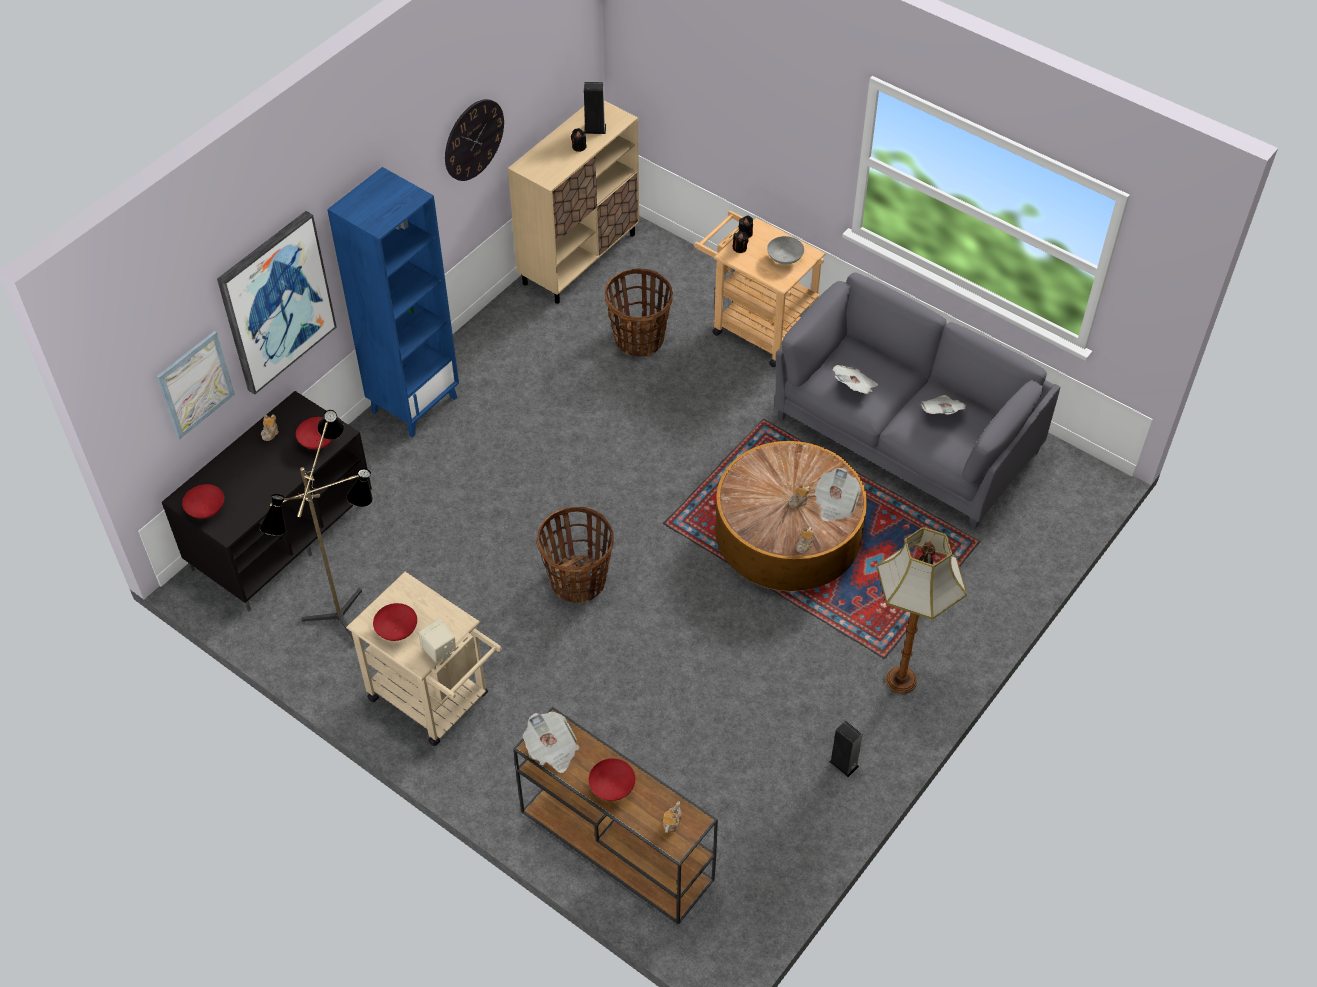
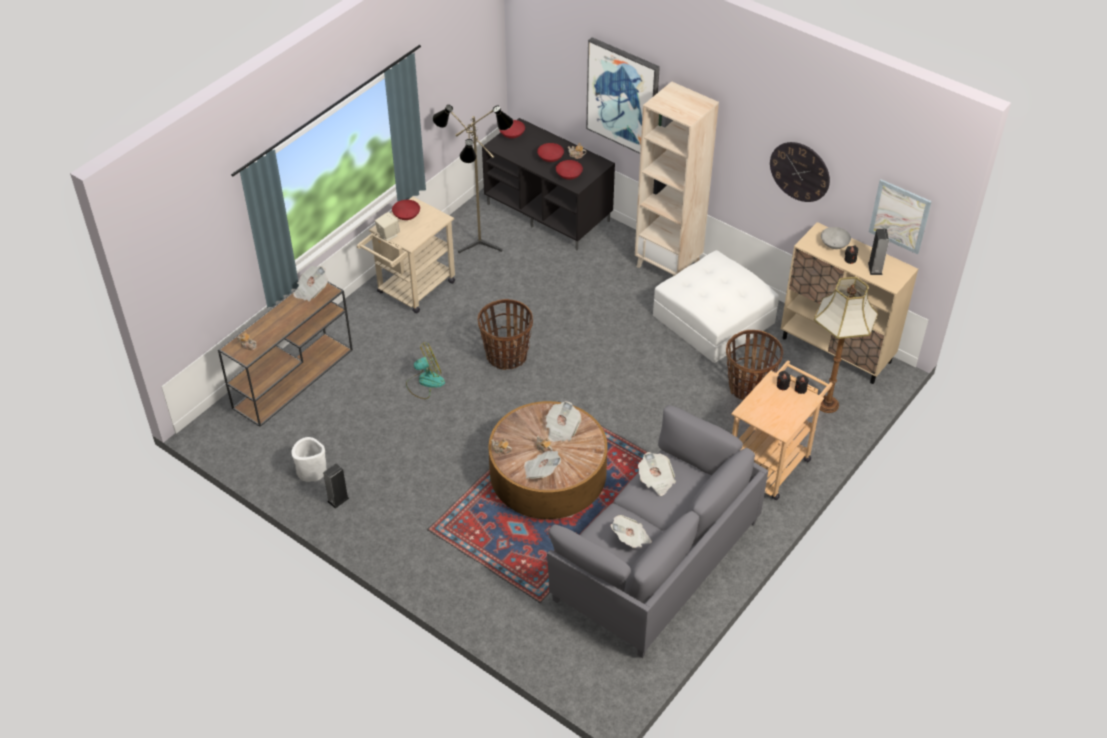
camera: 90 degrees right, 5 degrees down
(195, 384) = (561, 81): picture -> picture (899, 216)
(414, 404) = (668, 266): blue bookcase -> beige bookcase
(519, 364) = (714, 319): none -> white ottoman
(613, 788) = (278, 318): red bowl -> red bowl (550, 159)
(626, 674) = (425, 382): none -> fan
(765, 484) = (561, 429): none -> newspaper
(784, 258) = (773, 414): grey bowl -> grey bowl (834, 245)
(795, 801) = (312, 471): none -> white planter
(900, 680) = (406, 538): floor lamp -> floor lamp (827, 404)

